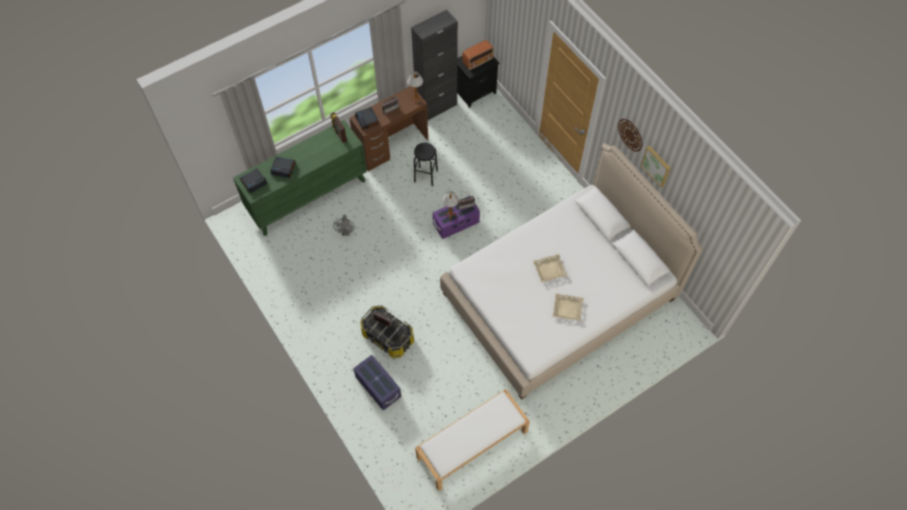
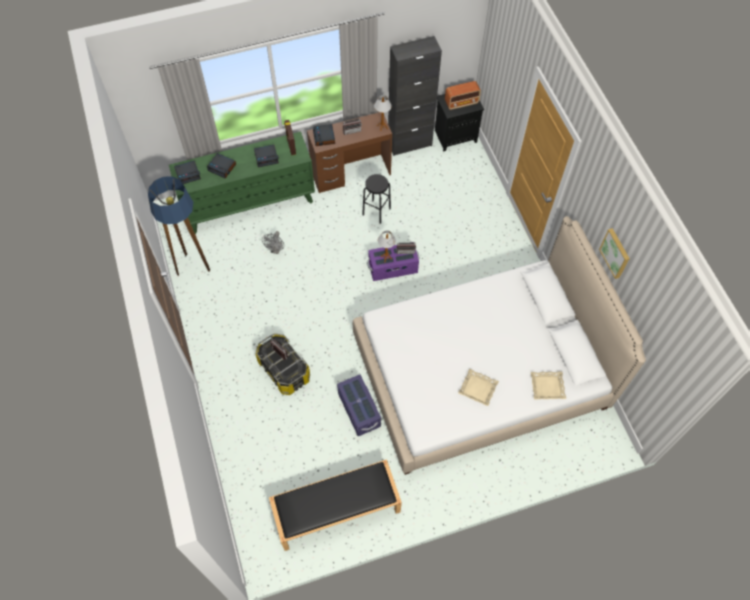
camera: 15 degrees right, 0 degrees up
(276, 265) = (194, 267): none -> floor lamp
(321, 150) = (266, 157): none -> alarm clock
(378, 387) = (257, 420): purple storage box -> purple storage box (359, 410)
(471, 445) = (336, 510): white bench -> black bench
(549, 269) = (471, 340): beige tray -> beige tray (547, 386)
(630, 134) = (595, 211): wall clock -> none

